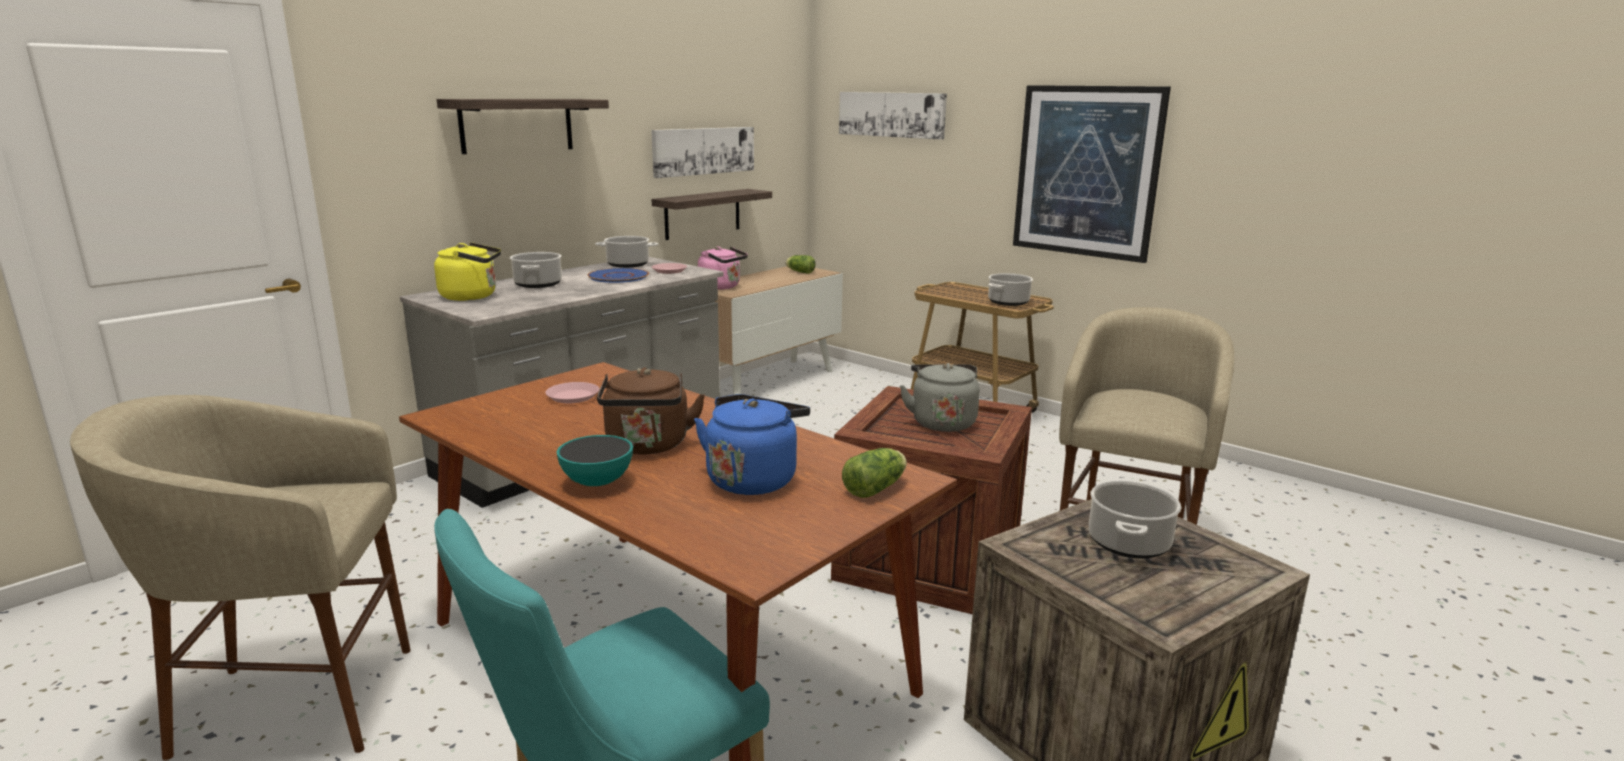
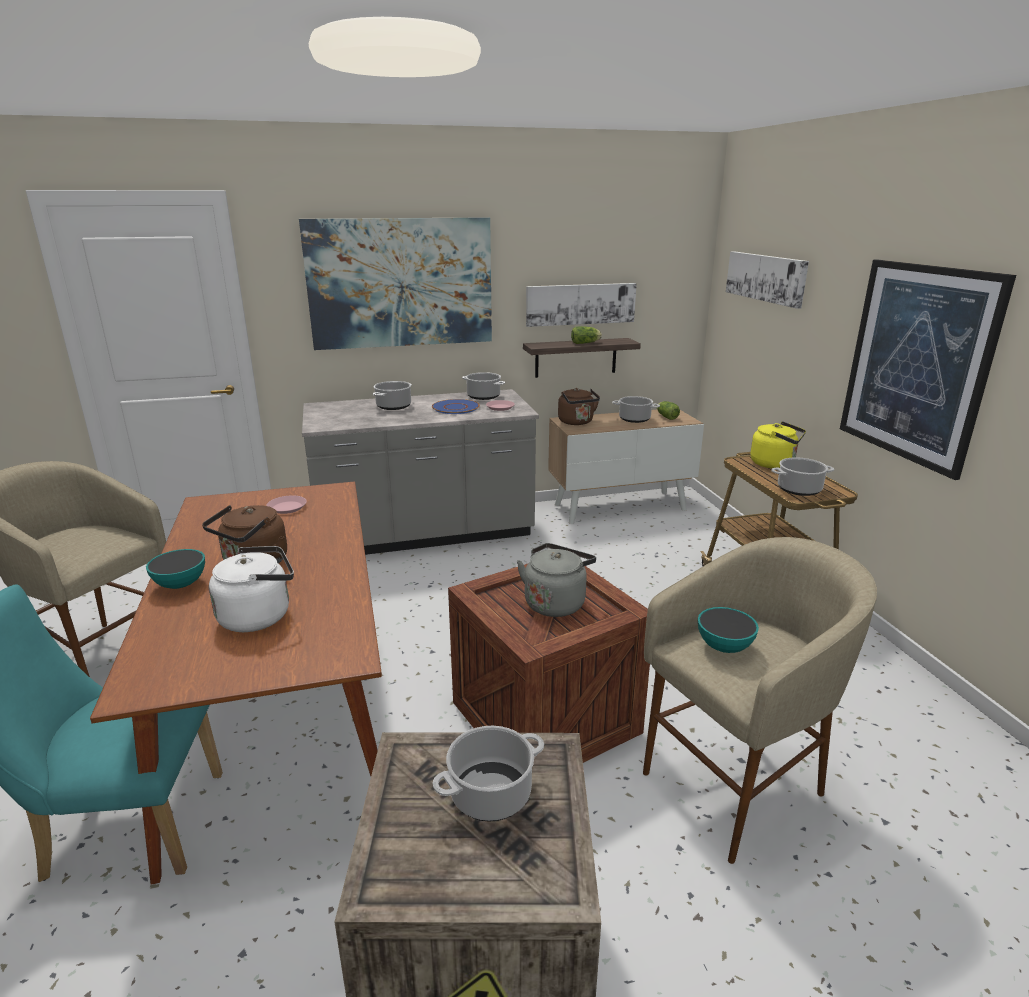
camera: 35 degrees right, 5 degrees up
(472, 296) = (338, 411): yellow kettle -> yellow kettle (775, 464)
(517, 125) = (401, 283): shelf -> picture
(722, 287) = (577, 422): pink kettle -> brown kettle
(753, 478) = (259, 616): blue kettle -> white kettle
(773, 277) = (634, 419): none -> cooking pot
(877, 488) = (313, 656): lettuce -> lettuce (586, 343)
(1129, 406) = (724, 647): none -> bowl

